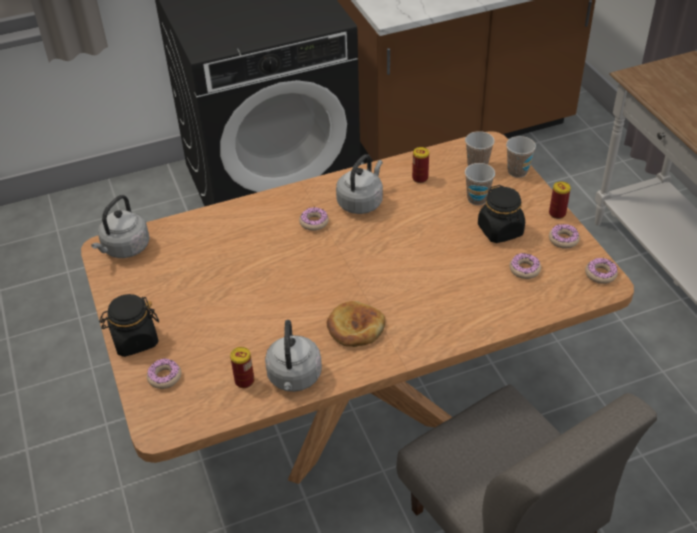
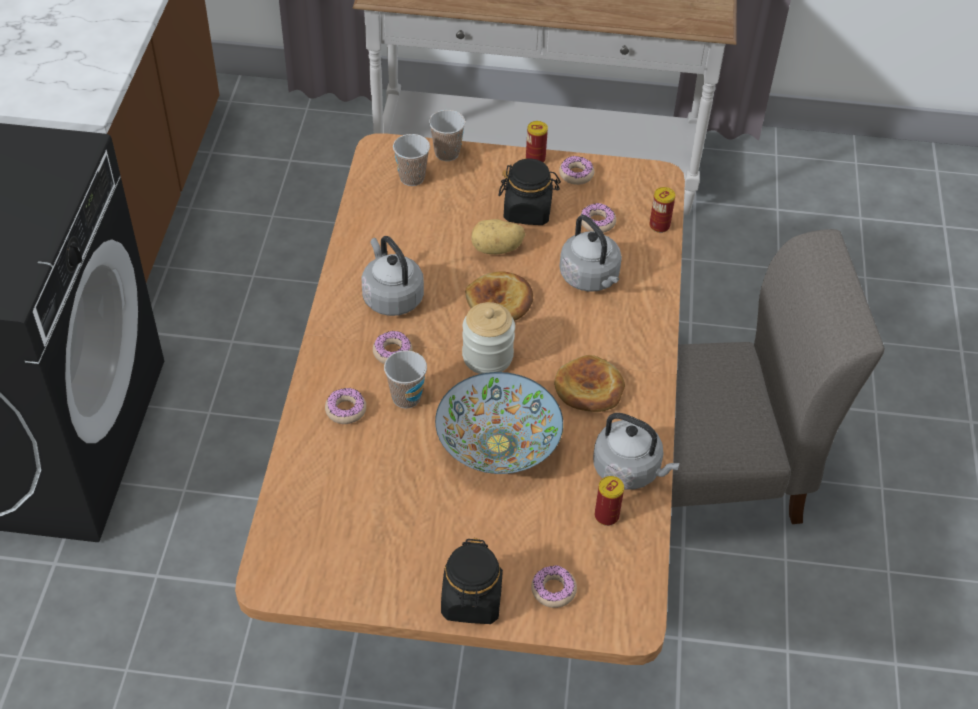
camera: 65 degrees left, 5 degrees up
(125, 249) = (290, 557): grey kettle -> grey kettle (591, 278)
(271, 301) = (498, 444): none -> bowl
(344, 266) = (487, 356): none -> jar
(400, 251) = (500, 301): none -> bread
(420, 178) = (392, 231): can -> can (659, 226)
(448, 231) = (497, 249): none -> potato
(477, 199) = (465, 203): cup -> cup (406, 397)
(600, 274) = (642, 175): donut -> donut (346, 410)

